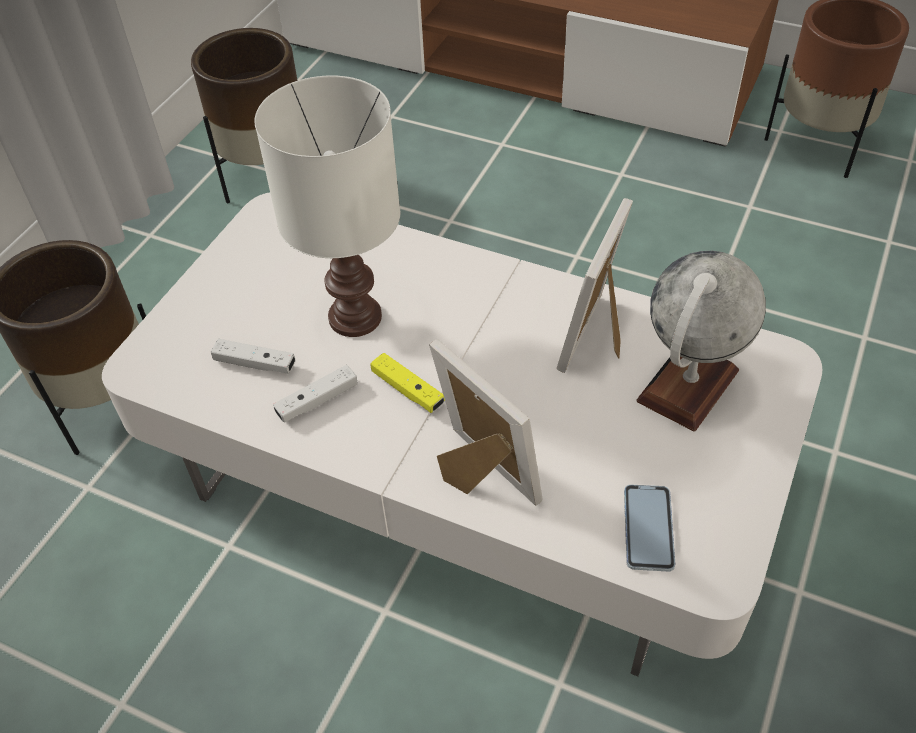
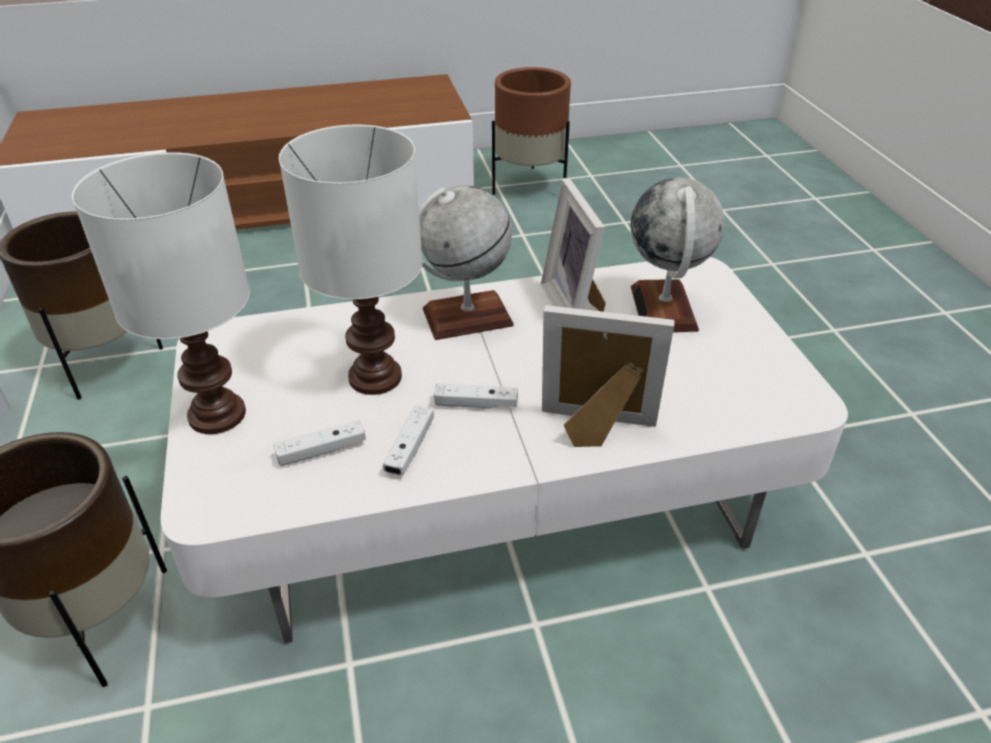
camera: 40 degrees left, 10 degrees down
(215, 290) = (218, 416): none -> white table lamp
(407, 390) = (476, 404): yellow game controller -> white game controller
(488, 296) = (467, 317): none -> globe
(648, 528) = (739, 399): phone -> none

